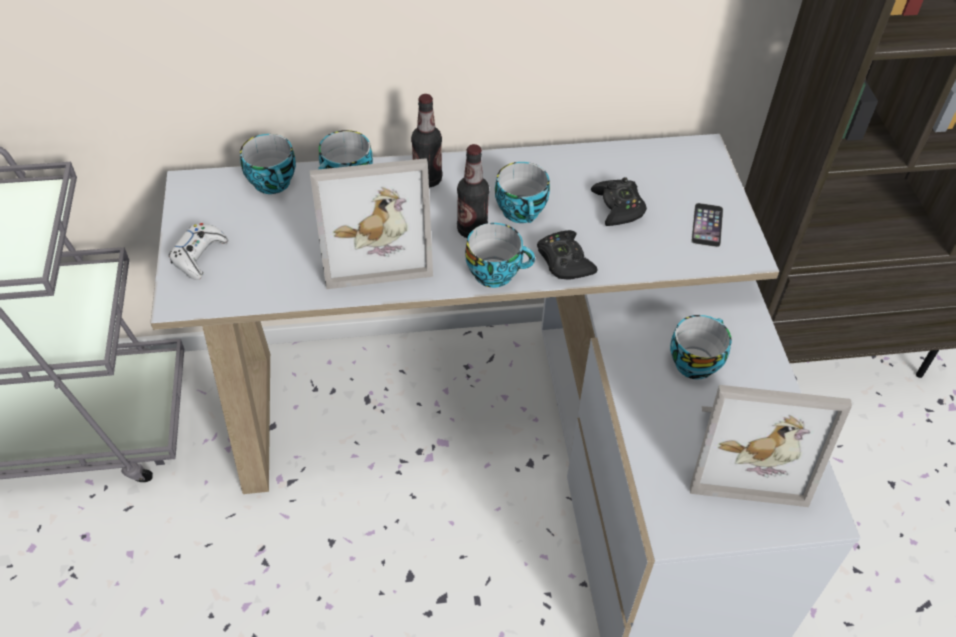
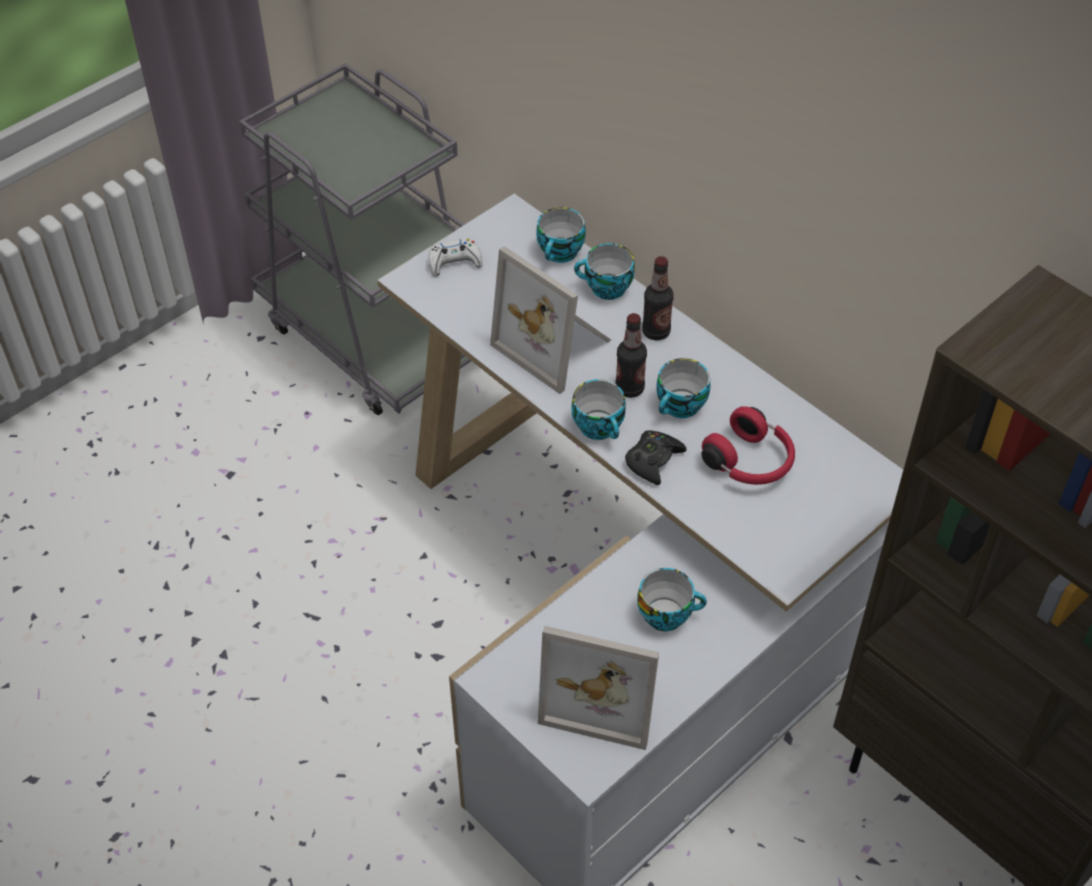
camera: 55 degrees right, 0 degrees up
(618, 207) = (750, 462): black game controller -> red headphones
(707, 225) = (792, 530): phone -> none
(746, 452) = (604, 691): picture frame -> picture frame turned 45 degrees counterclockwise

